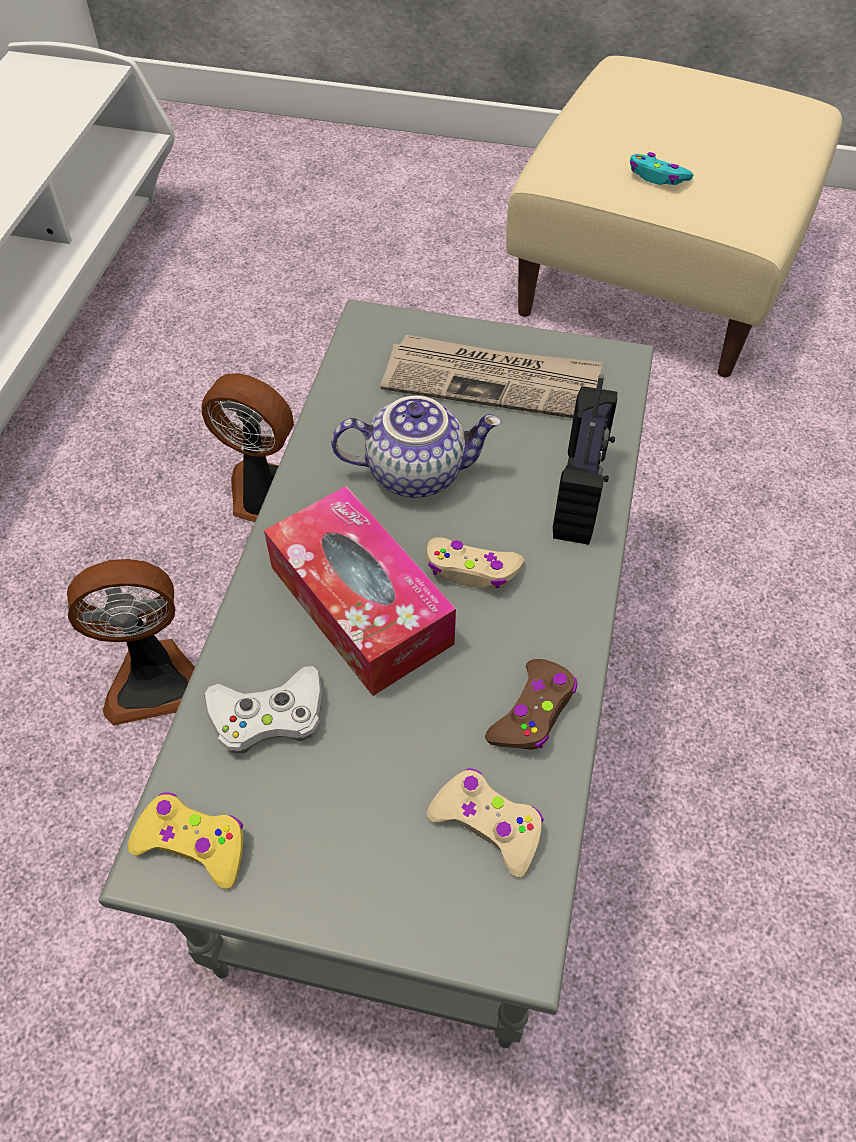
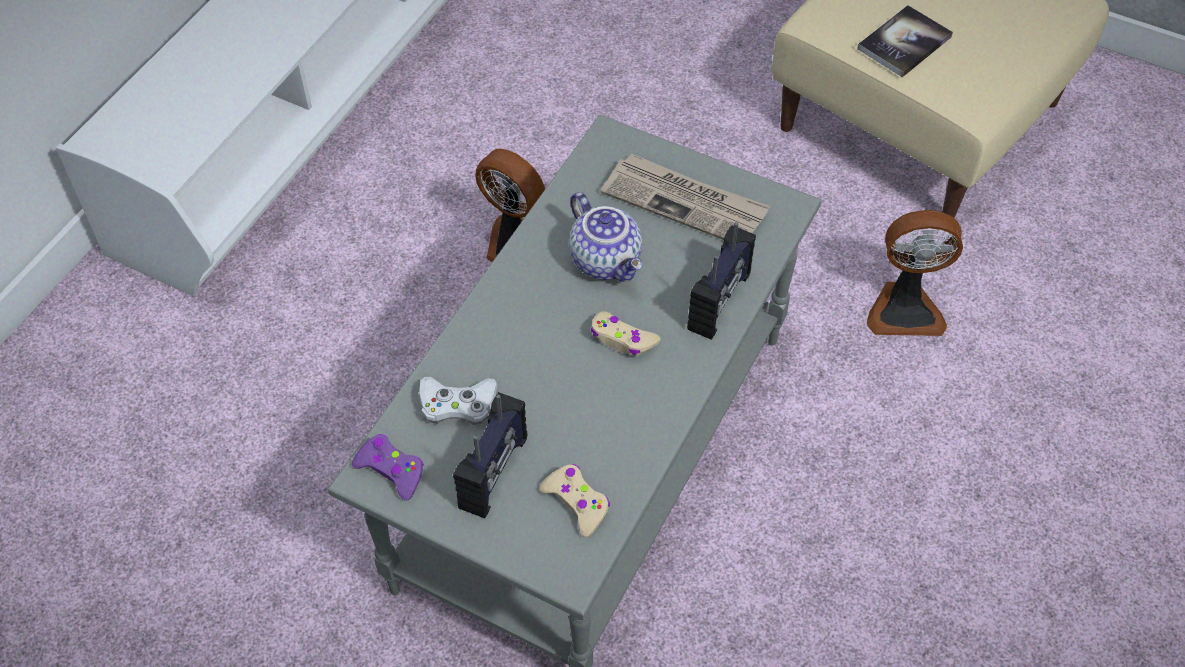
camera: 15 degrees right, 0 degrees up
(154, 679) = (394, 374): fan -> fan (904, 309)
(193, 844) = (391, 470): yellow game controller -> purple game controller
(352, 808) = (495, 473): none -> radio
(360, 605) = (539, 346): tissue box -> none
(416, 471) = (607, 260): teapot -> teapot turned 45 degrees clockwise
(533, 712) = (630, 442): brown game controller -> none
(657, 177) = (904, 43): turquoise game controller -> book

